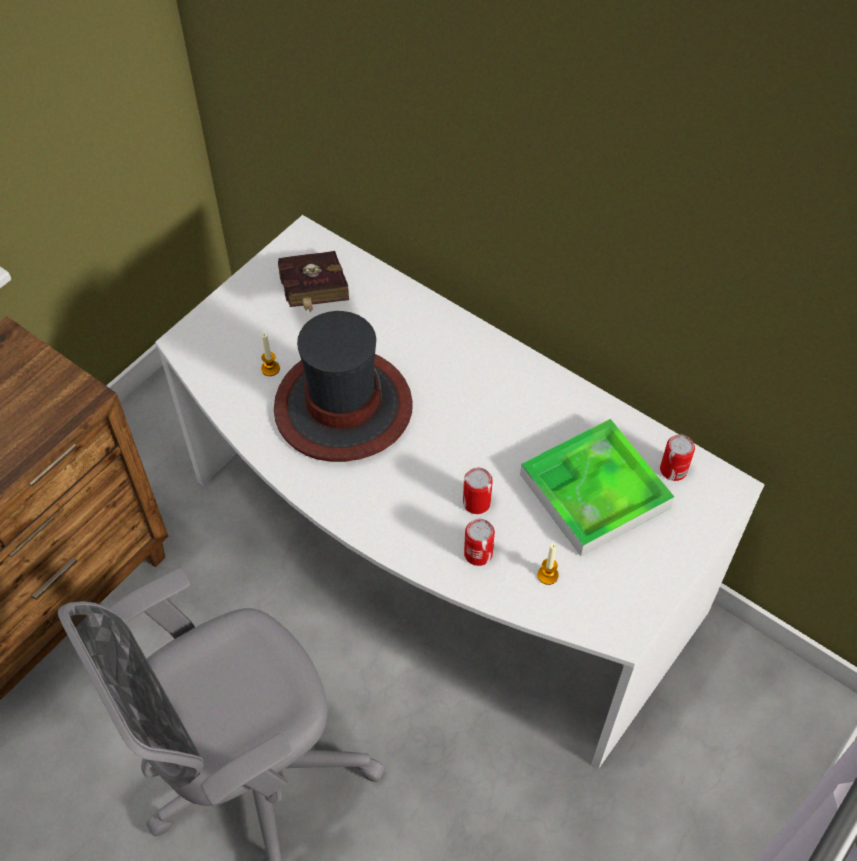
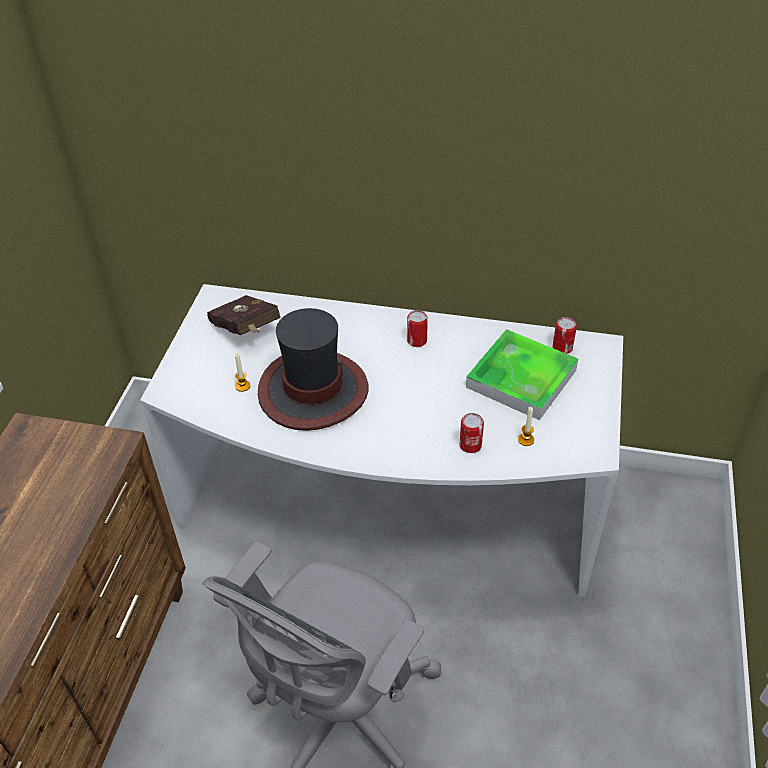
camera: 25 degrees left, 10 degrees down
(476, 503) = (448, 415): can -> can (417, 341)

